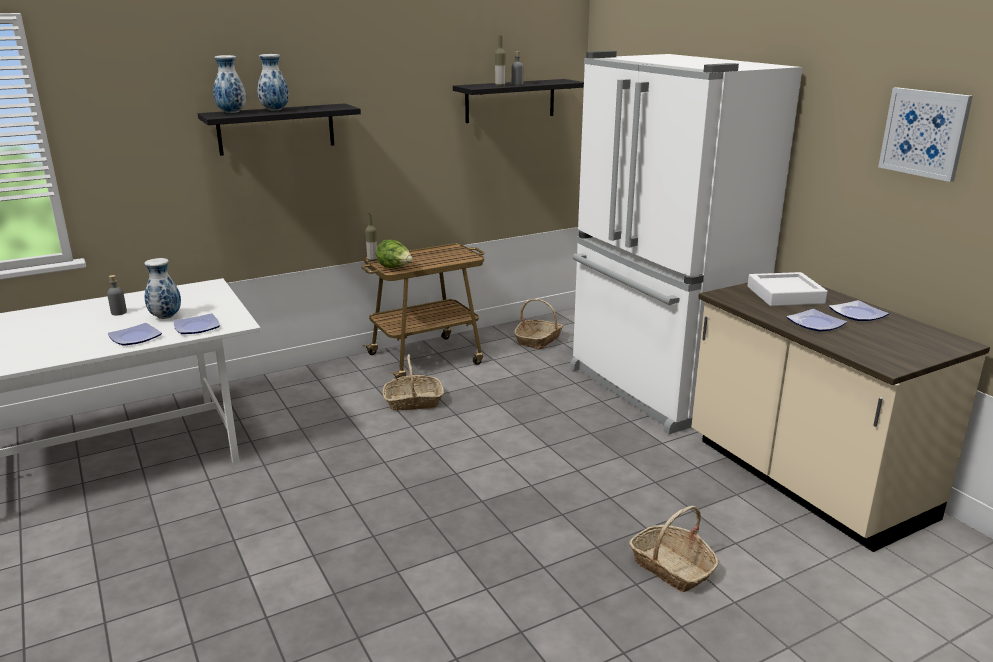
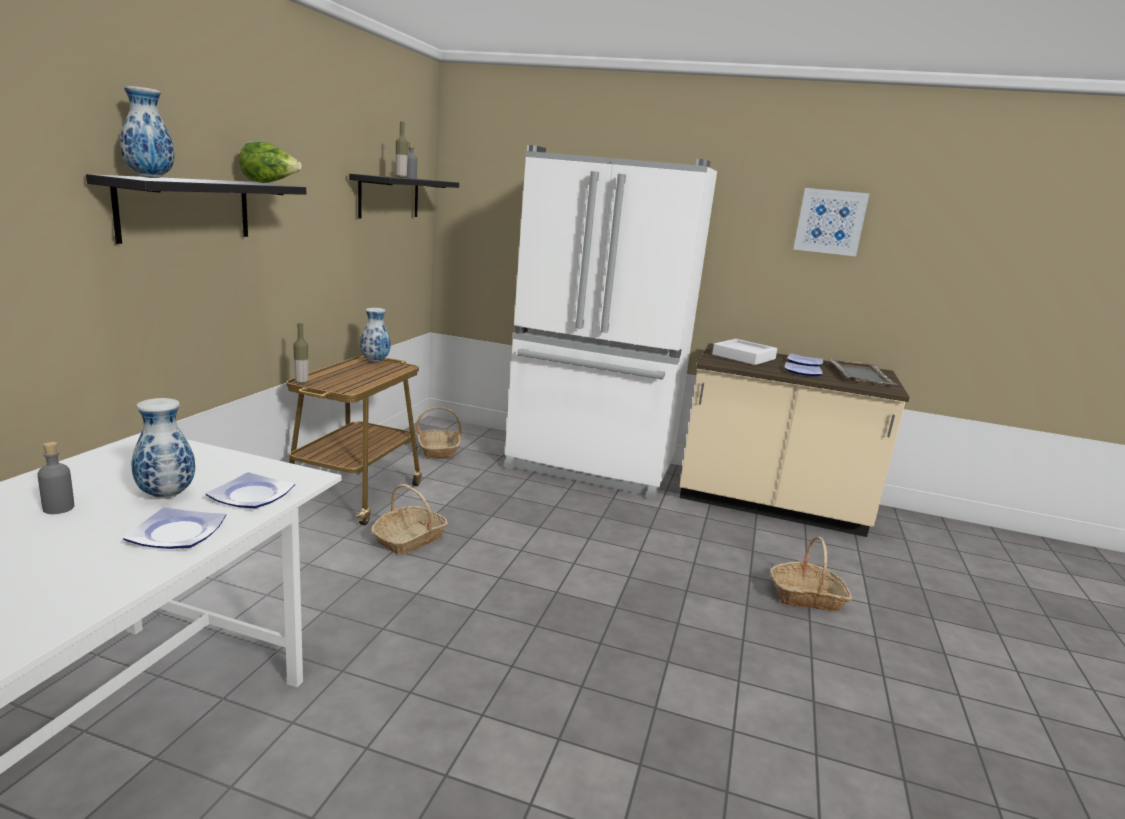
camera: 45 degrees left, 5 degrees down
(274, 110) = (203, 180): vase -> vase (375, 360)
(395, 268) = (347, 387): lettuce -> lettuce (269, 183)
(904, 341) = (860, 374): none -> grey tray

